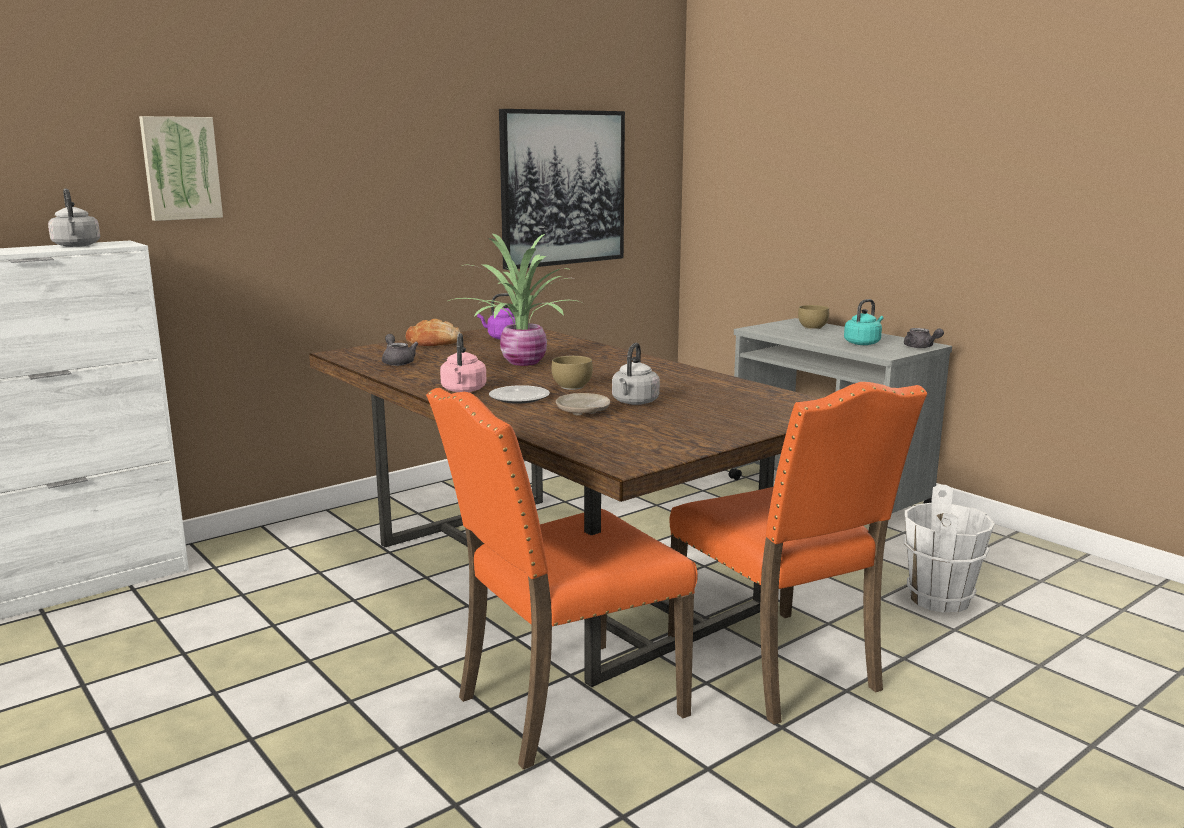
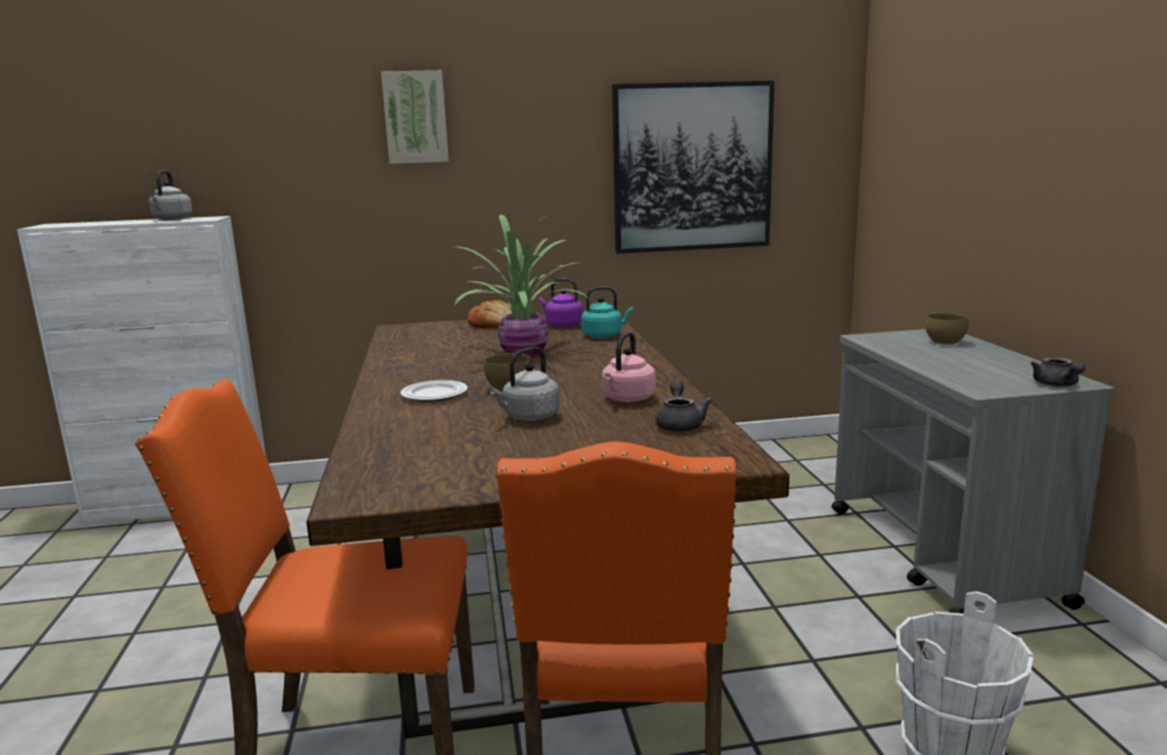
camera: 30 degrees right, 0 degrees up
(180, 168) = (277, 152): picture -> picture (415, 117)
(397, 362) = (420, 341): grey teapot -> grey teapot (680, 424)
(463, 390) = (405, 379): pink kettle -> pink kettle (627, 399)
(583, 412) = (454, 421): beige plate -> none
(863, 343) = (979, 370): turquoise kettle -> turquoise kettle (604, 335)

